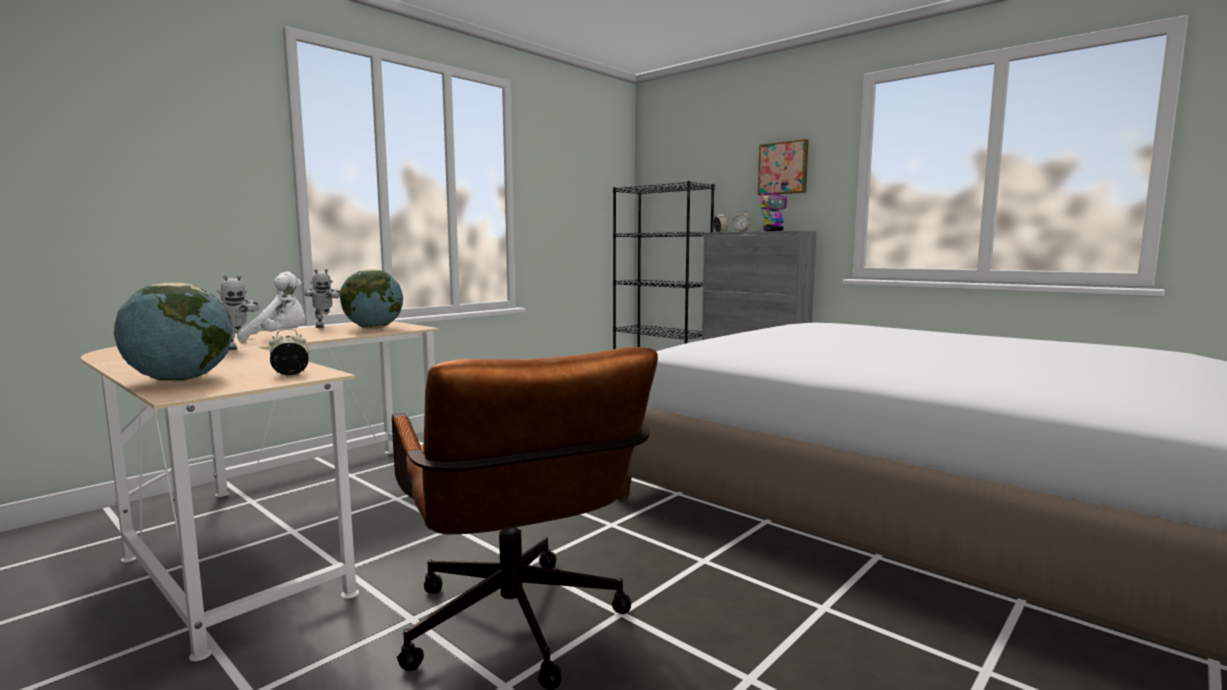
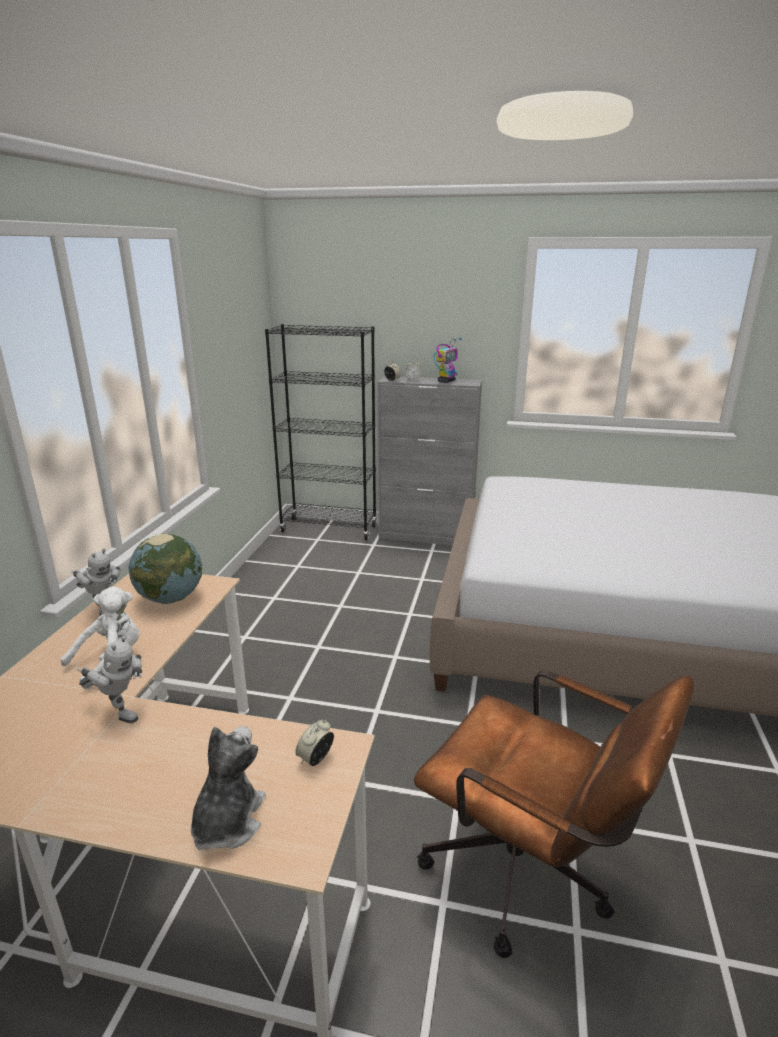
camera: 30 degrees left, 15 degrees up
(180, 379) = (227, 821): globe -> plush toy
(783, 168) = (447, 317): picture -> none

